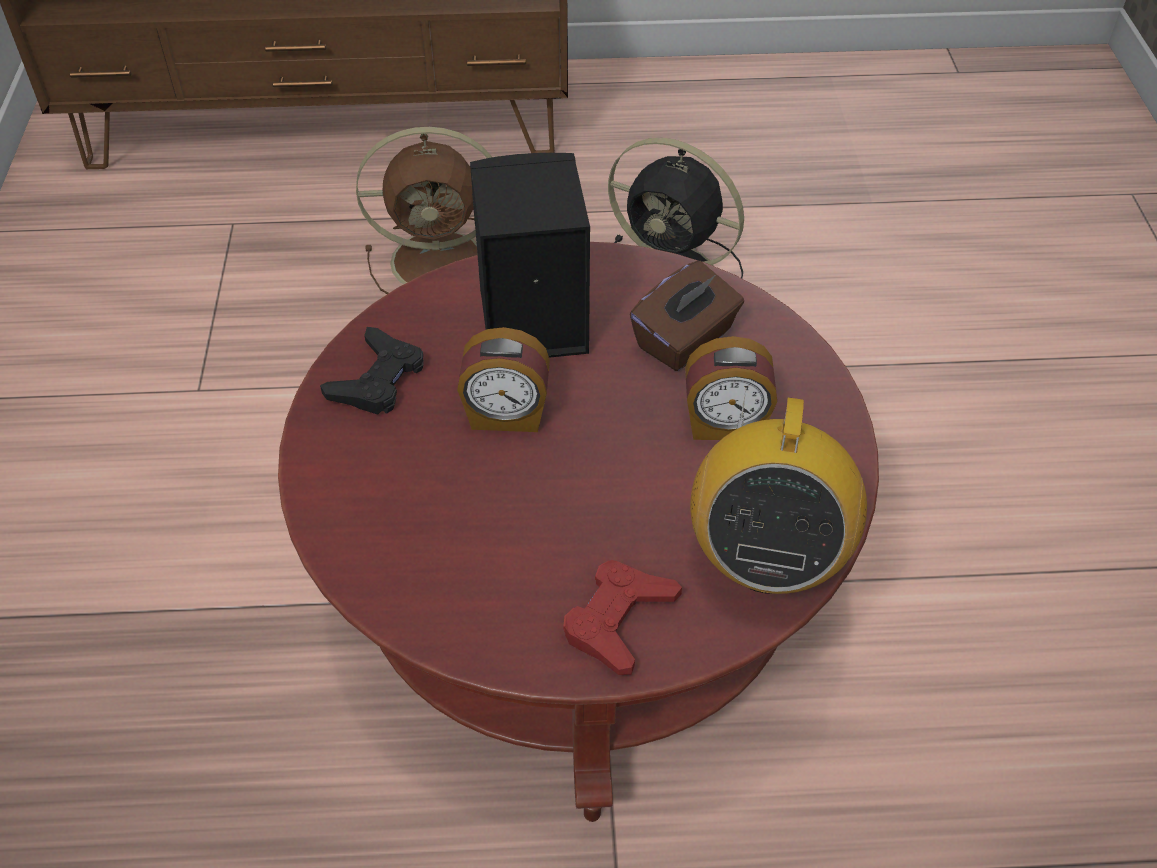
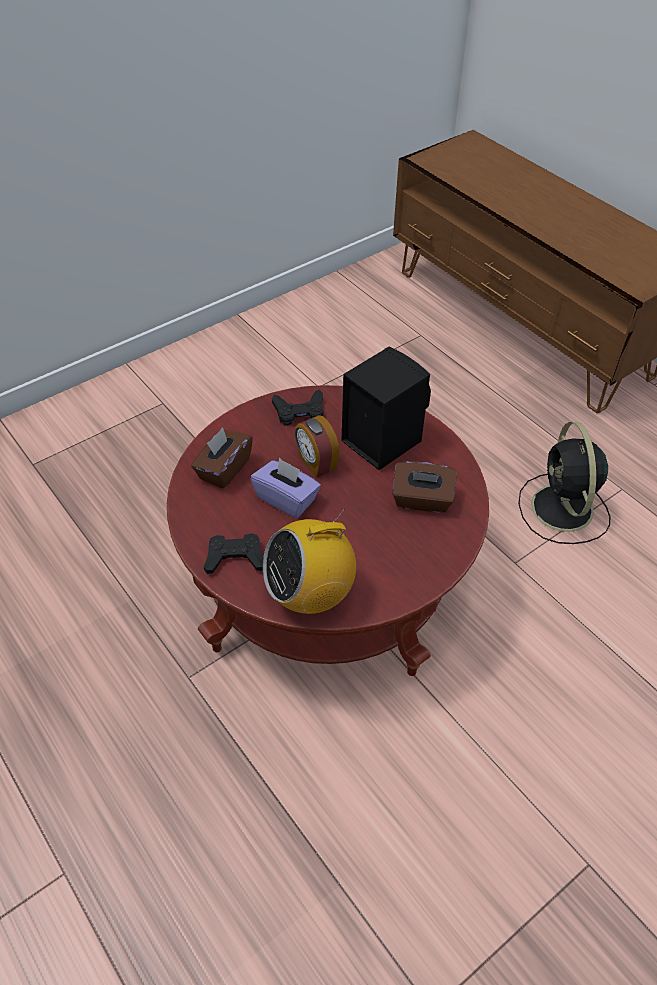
camera: 55 degrees right, 0 degrees up
(410, 540) = (223, 469): none -> brown tissue box
(442, 261) = (475, 416): brown fan -> none
(550, 490) = (286, 499): none -> purple tissue box
(618, 620) = (235, 557): red game controller -> black game controller
(725, 425) = (380, 541): alarm clock -> none

